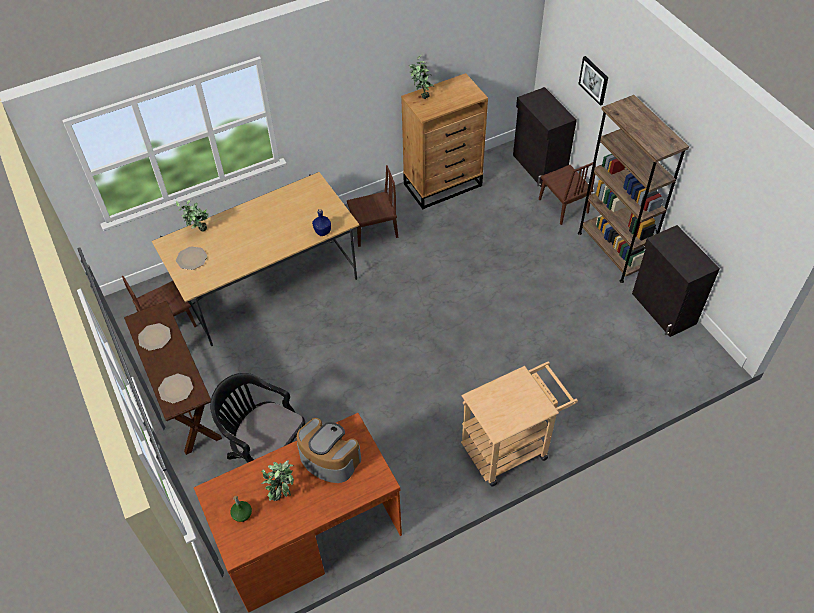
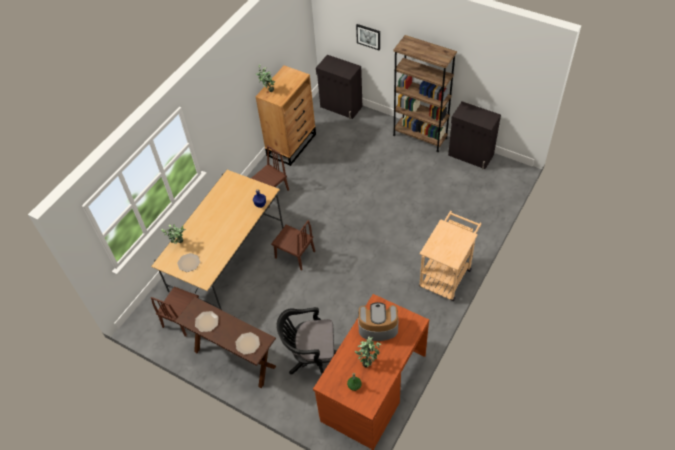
camera: 30 degrees left, 0 degrees up
(563, 206) = (373, 123): brown chair -> brown chair (295, 254)

